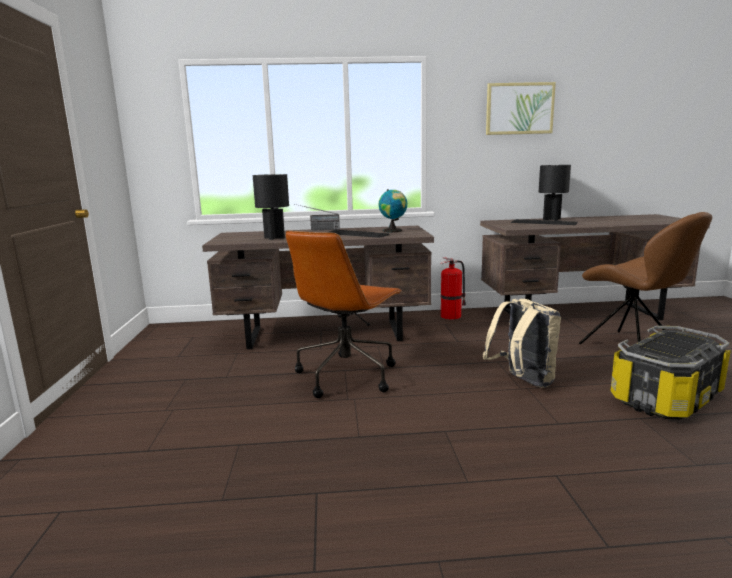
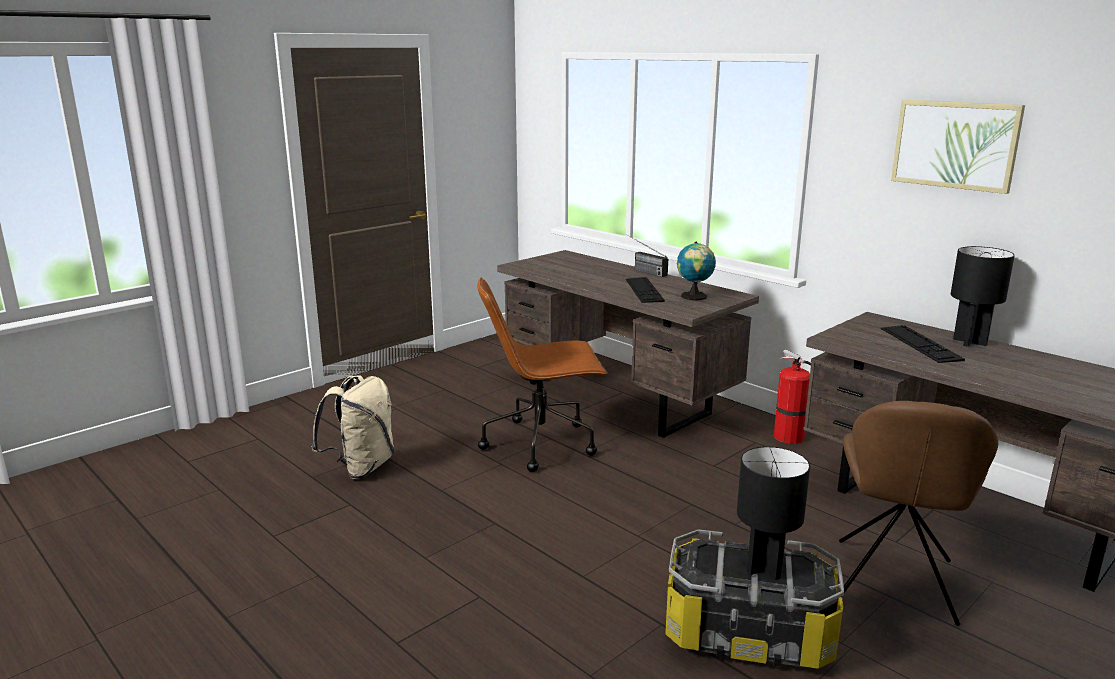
camera: 50 degrees right, 5 degrees up
(275, 238) = (569, 272): black table lamp -> black table lamp (765, 568)
(522, 381) = (658, 532): beige backpack -> beige backpack (361, 467)

